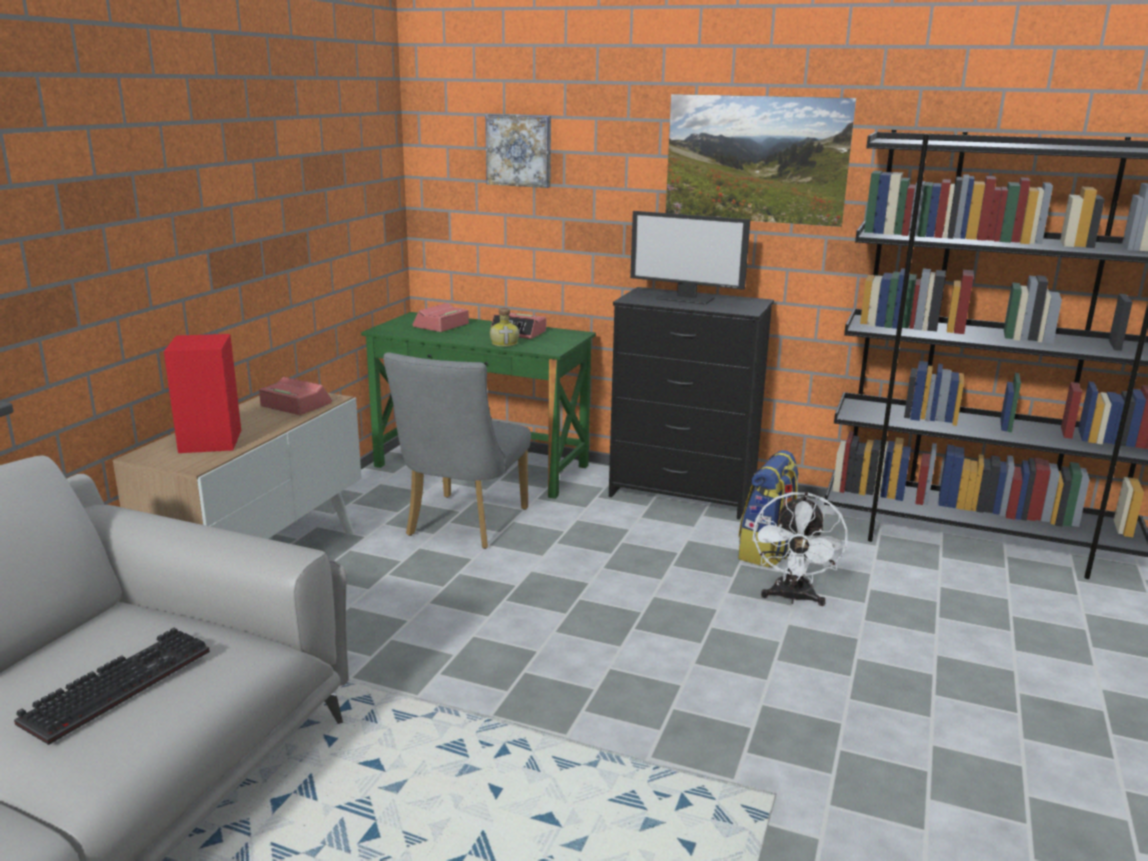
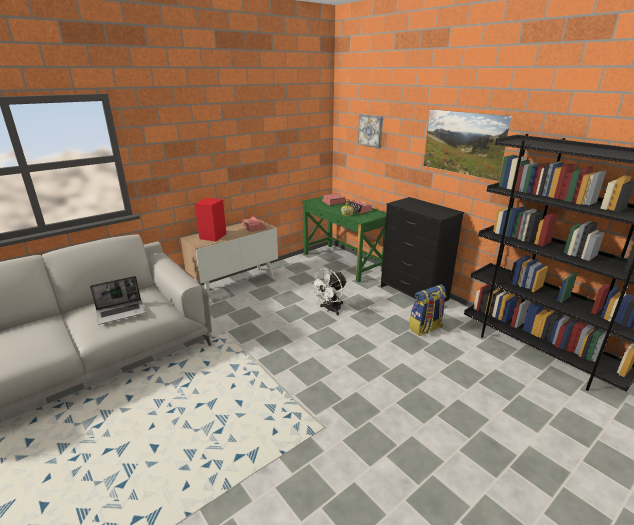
camera: 30 degrees right, 5 degrees up
(119, 684) = (121, 312): keyboard -> laptop
(462, 525) = (313, 285): grey chair -> none
(686, 298) = (421, 206): monitor -> none
(792, 598) = (415, 352): white fan -> white fan (330, 310)

